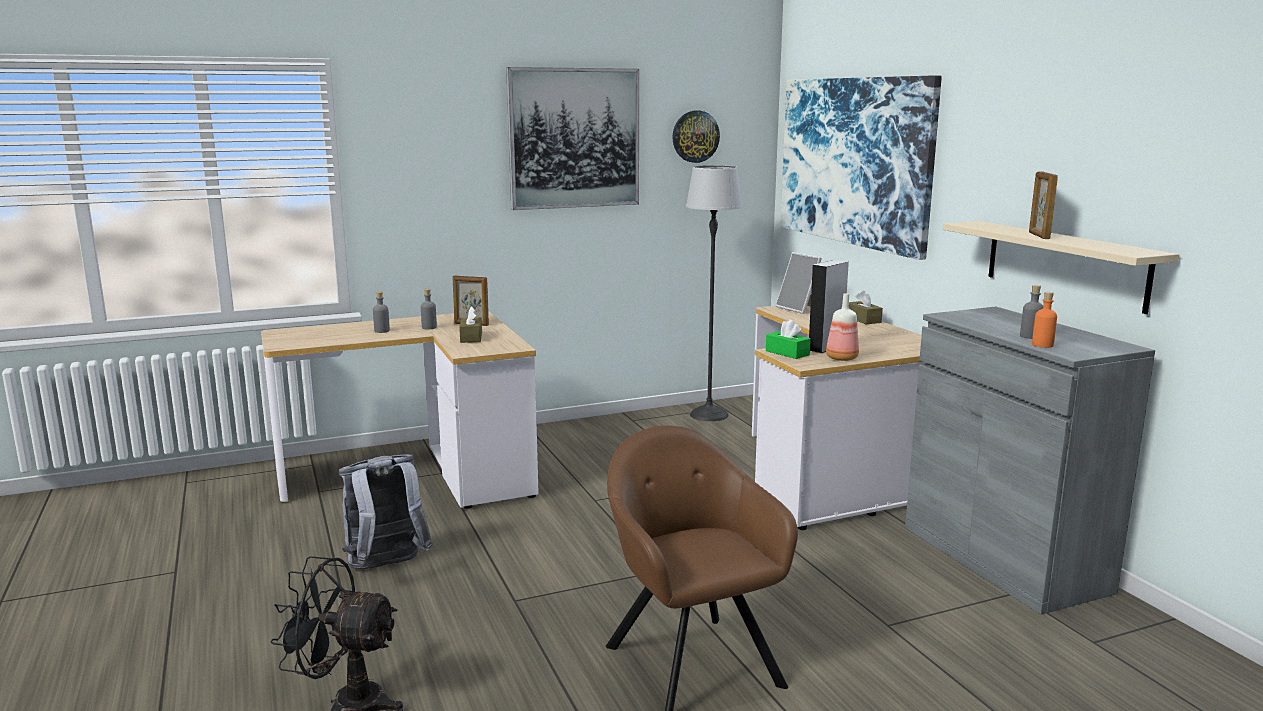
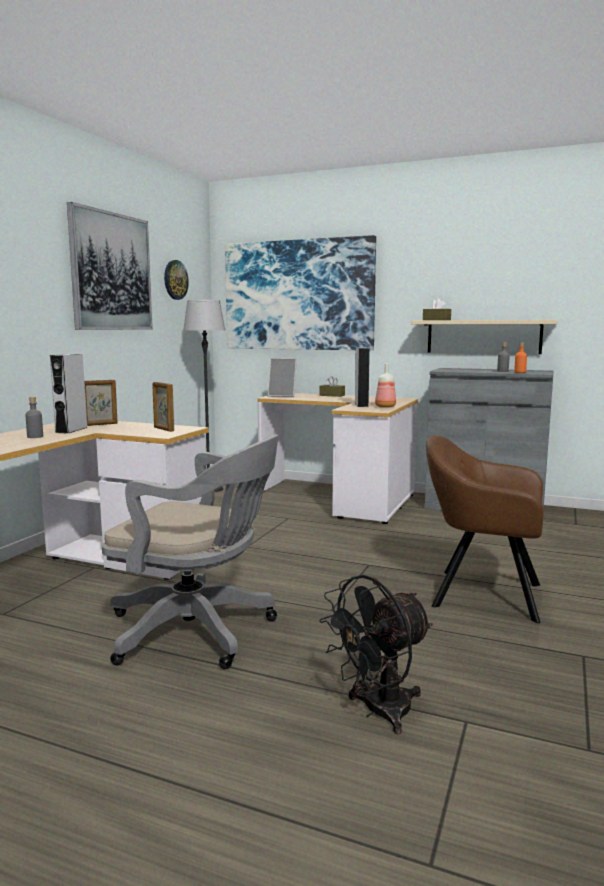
camera: 45 degrees left, 5 degrees down
(387, 567) = (198, 632): grey backpack -> grey office chair
(429, 327) = (71, 430): grey bottle -> grey speaker
(471, 337) = (133, 429): brown tissue box -> brown tissue box (436, 320)
(787, 353) = (353, 408): green tissue box -> none
(1038, 236) = (479, 319): picture frame -> picture frame (163, 429)

